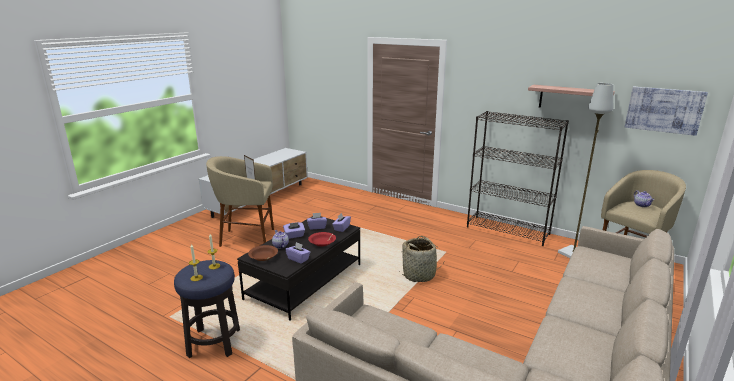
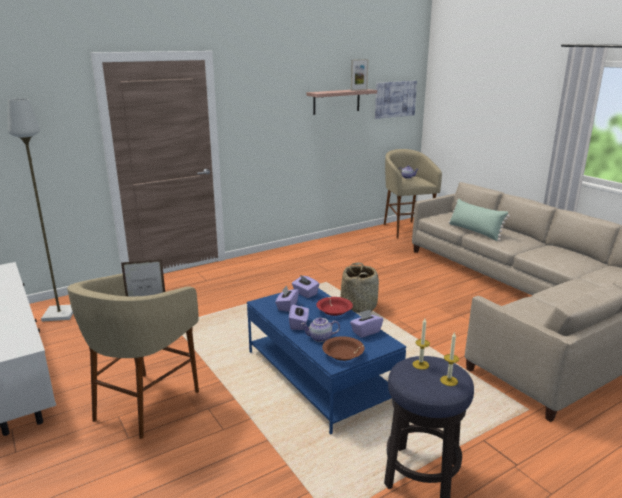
camera: 65 degrees left, 0 degrees up
(305, 281) = (320, 376): black coffee table -> blue coffee table
(508, 230) = (313, 246): black bookcase -> none
(573, 253) = (374, 238): grey floor lamp -> grey floor lamp (59, 314)
(580, 279) = (475, 231): none -> green pillow
(593, 90) = (359, 90): none -> picture frame

